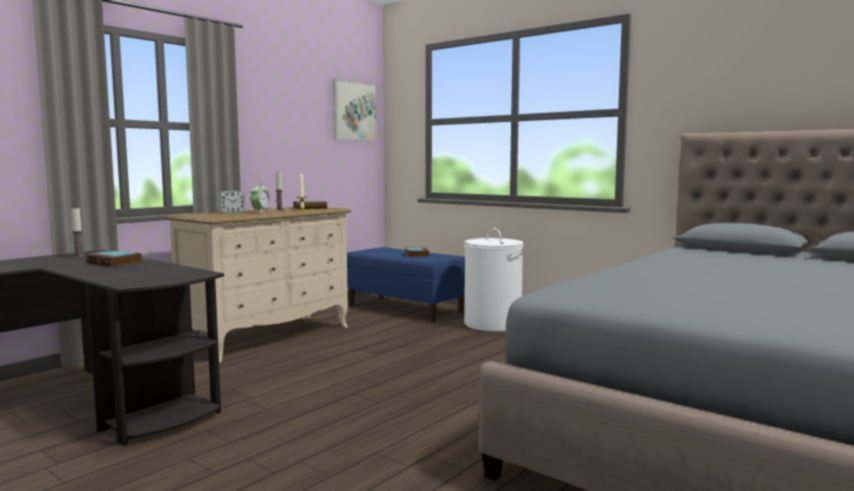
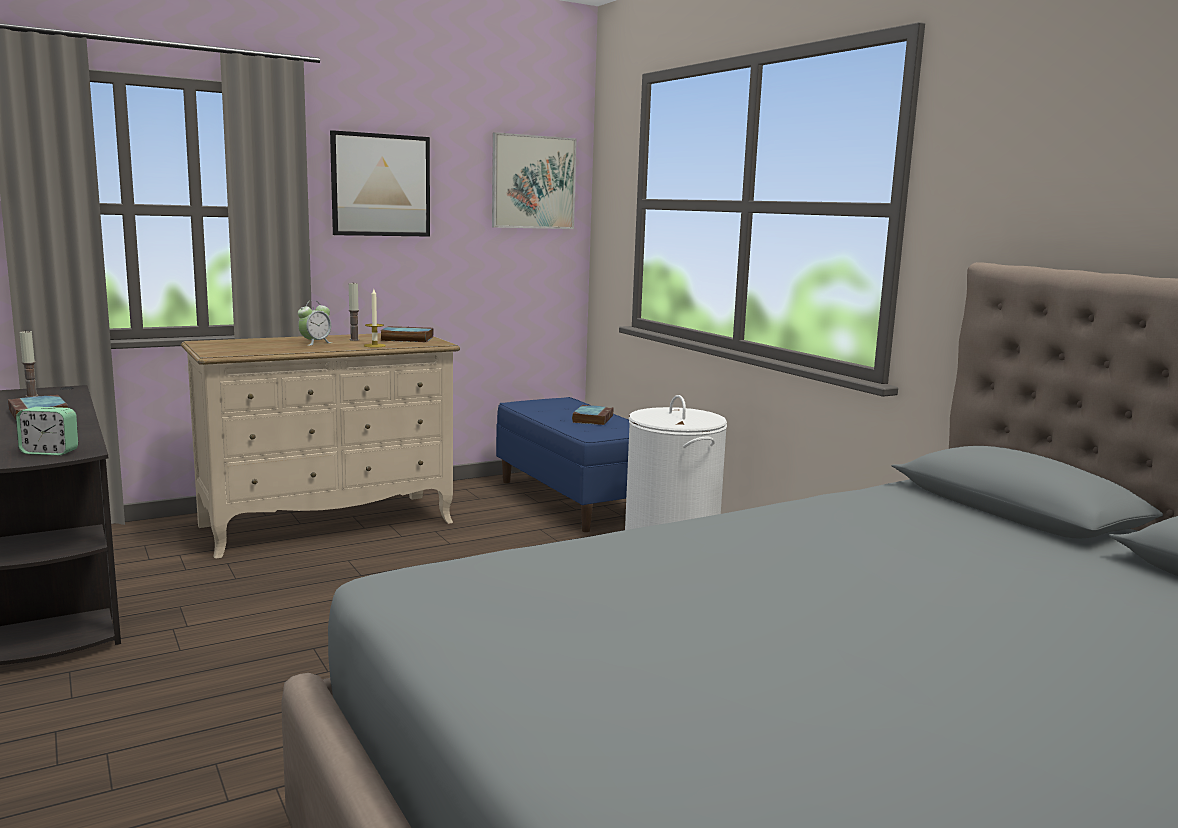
camera: 20 degrees right, 5 degrees up
(233, 212) = (275, 342): alarm clock -> alarm clock (49, 452)
(272, 110) = (380, 185): none -> picture

